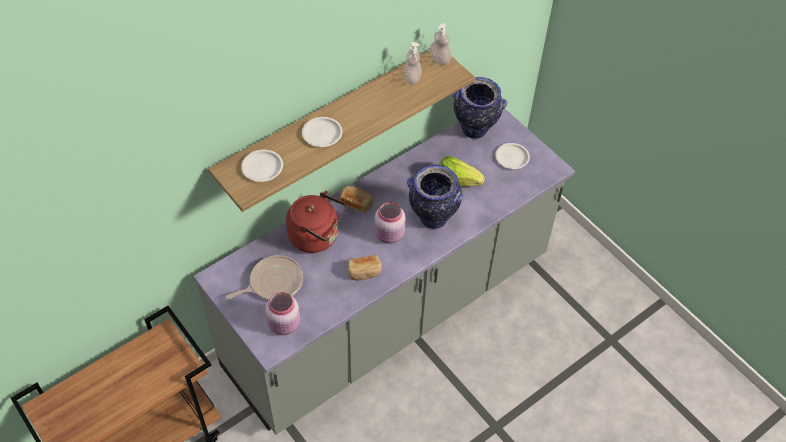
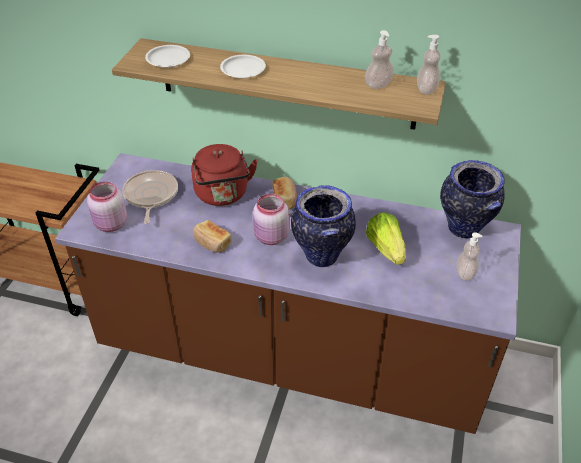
camera: 55 degrees right, 10 degrees down
(273, 282) = (150, 196): frying pan -> frying pan turned 120 degrees counterclockwise
(389, 313) = (290, 355): grey counter -> brown counter
(511, 158) = (465, 273): white plate -> soap dispenser

